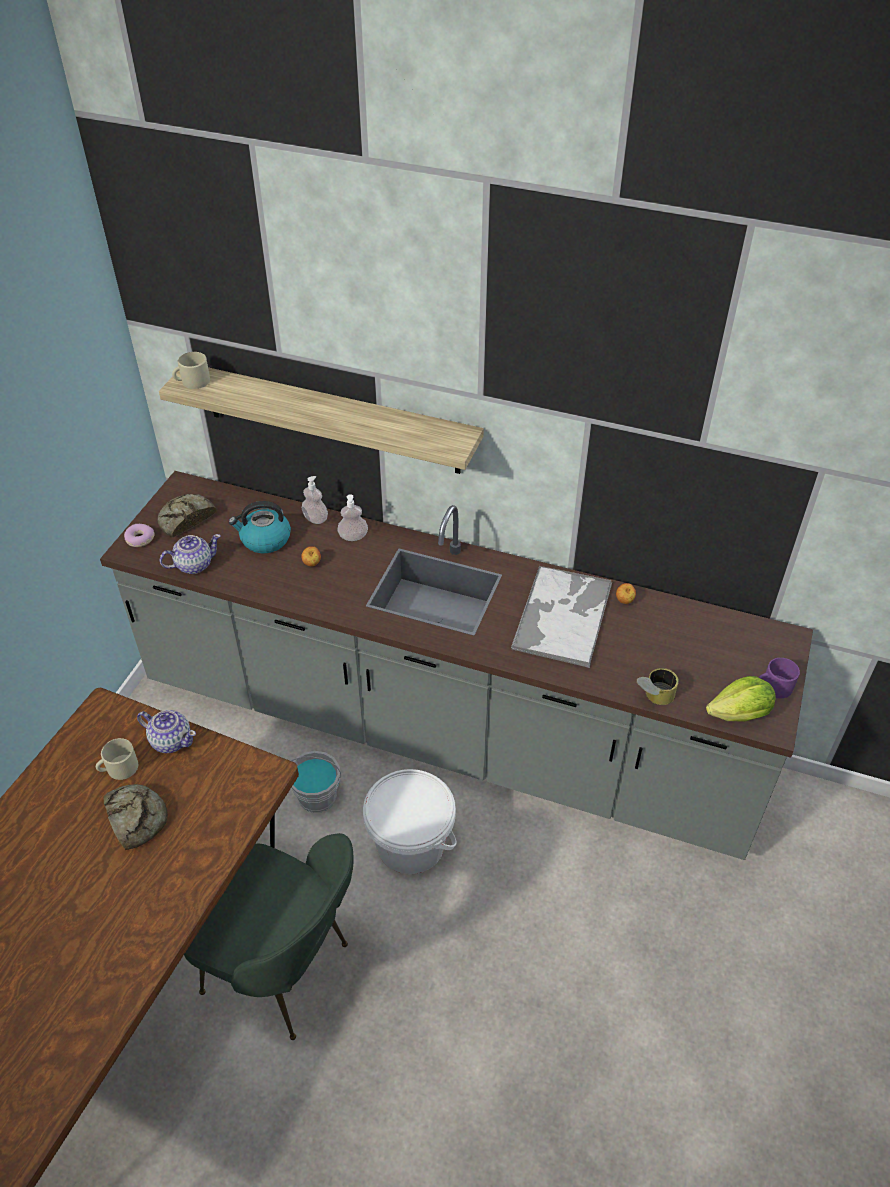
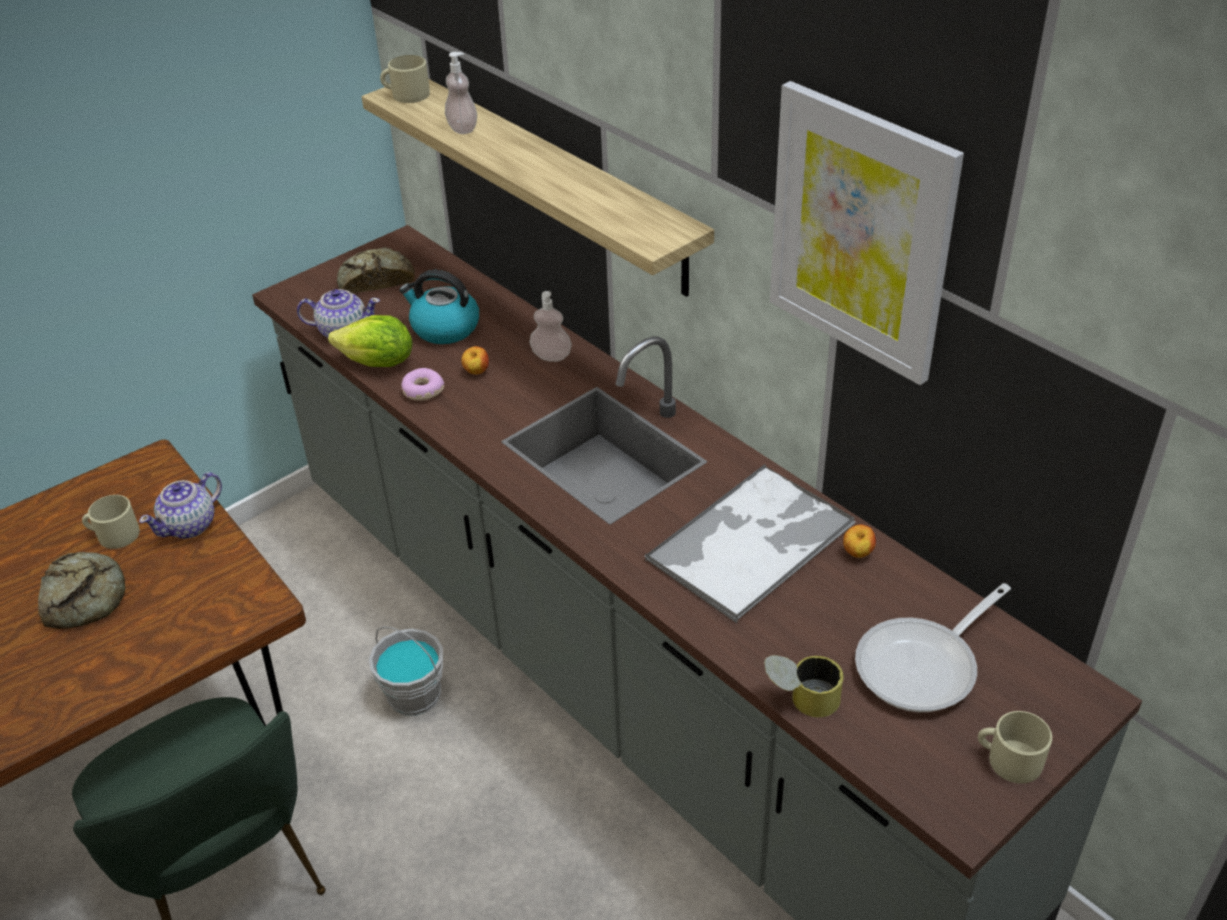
camera: 30 degrees right, 5 degrees down
(140, 539) = (309, 286): donut -> donut (422, 391)
(171, 740) = (190, 525): teapot -> teapot turned 75 degrees clockwise
(315, 519) = (522, 322): soap dispenser -> soap dispenser (462, 128)
(411, 843) = (486, 803): white bucket -> none
(605, 412) = (860, 233): none -> picture
(701, 653) = (924, 666): none -> frying pan
(740, 714) = (921, 777): lettuce -> lettuce (378, 363)
(773, 687) = (1008, 759): purple mug -> beige mug

